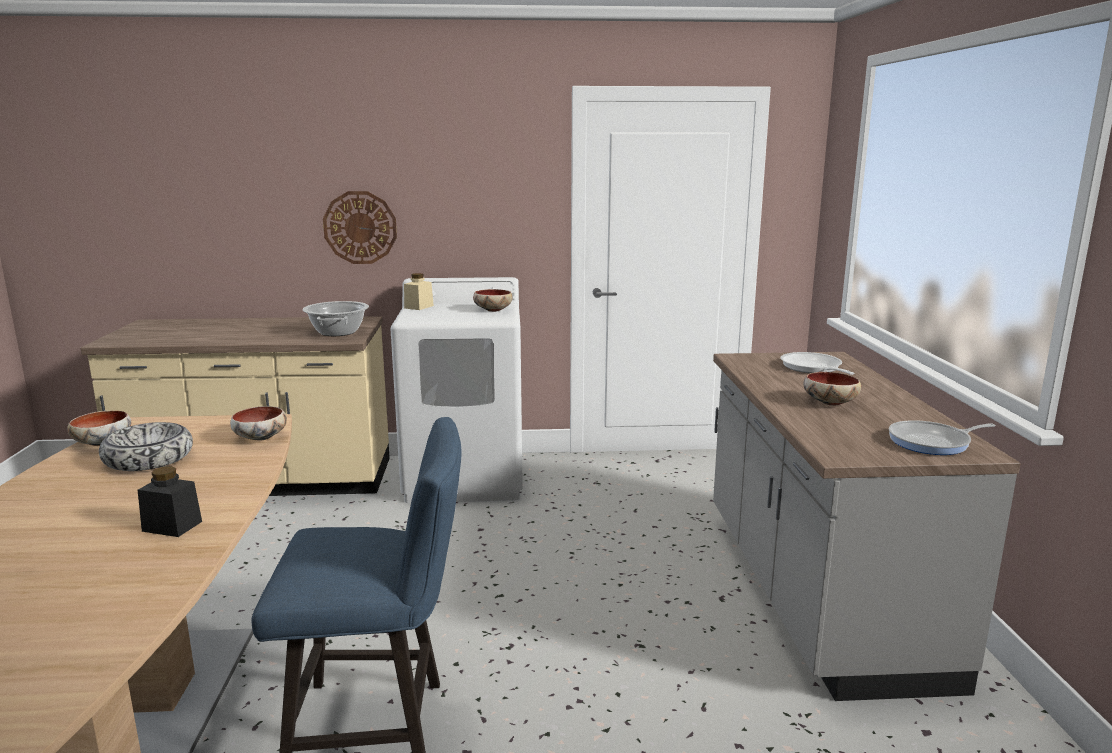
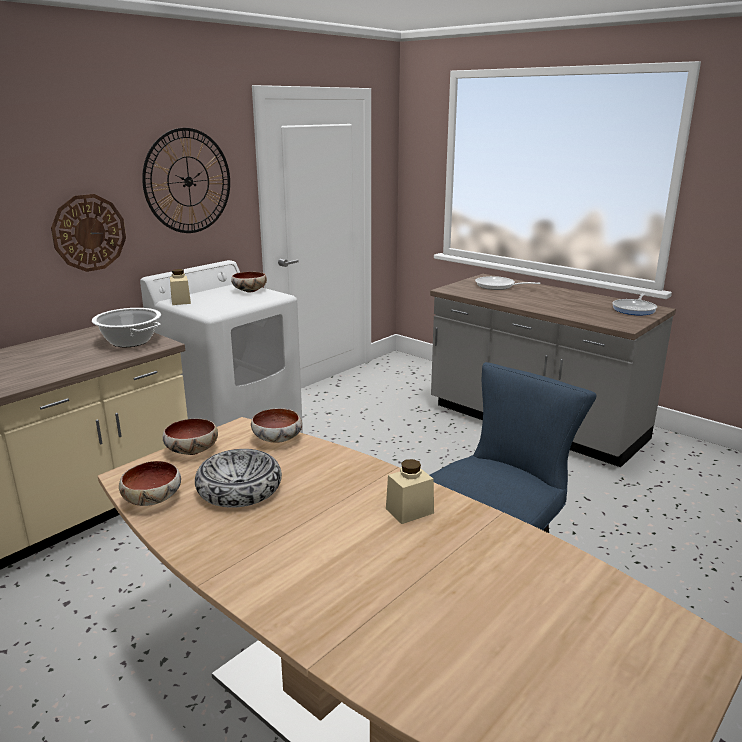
camera: 45 degrees left, 5 degrees up
(172, 526) = (409, 511): black jar -> beige jar
(475, 187) = (188, 181): none -> wall clock
(829, 402) = (554, 302): bowl -> bowl (191, 451)

